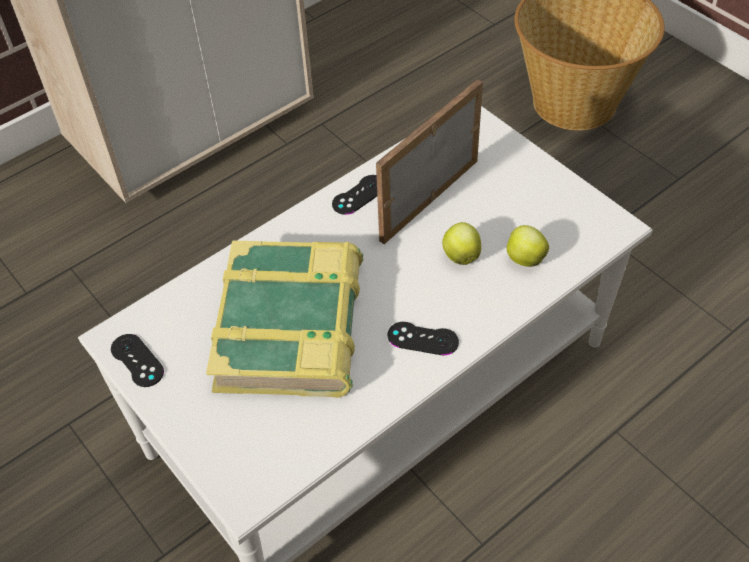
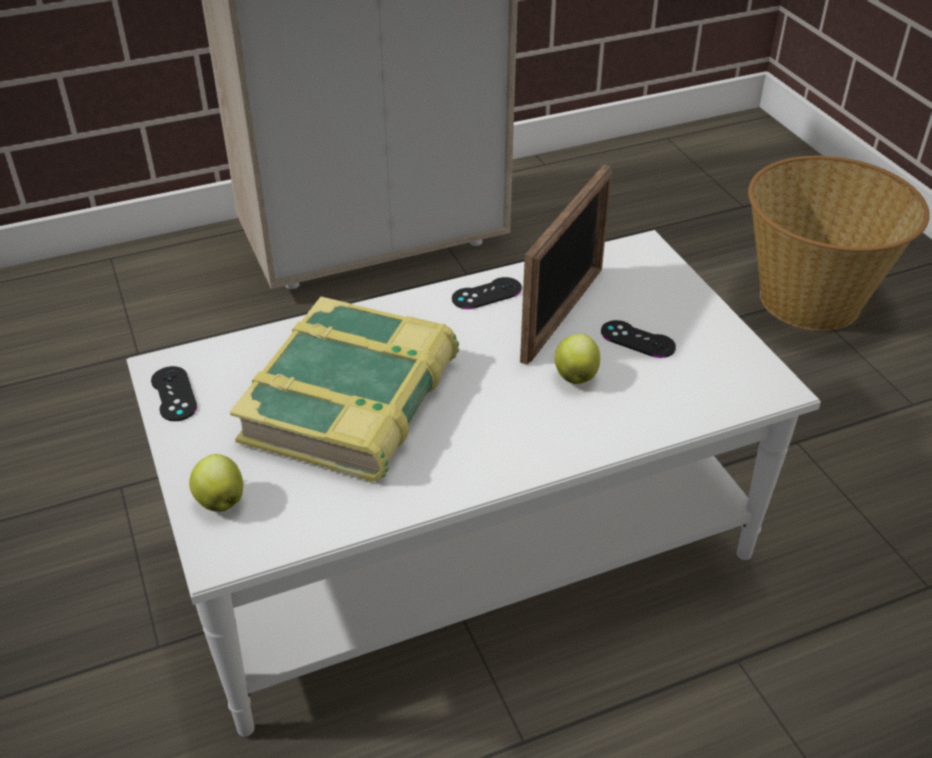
camera: 15 degrees right, 10 degrees down
(423, 339) = (494, 447): black game controller -> black game controller (637, 339)
(429, 199) = (563, 314): picture frame -> picture frame turned 150 degrees clockwise
(524, 258) = (649, 395): apple -> apple (220, 500)

